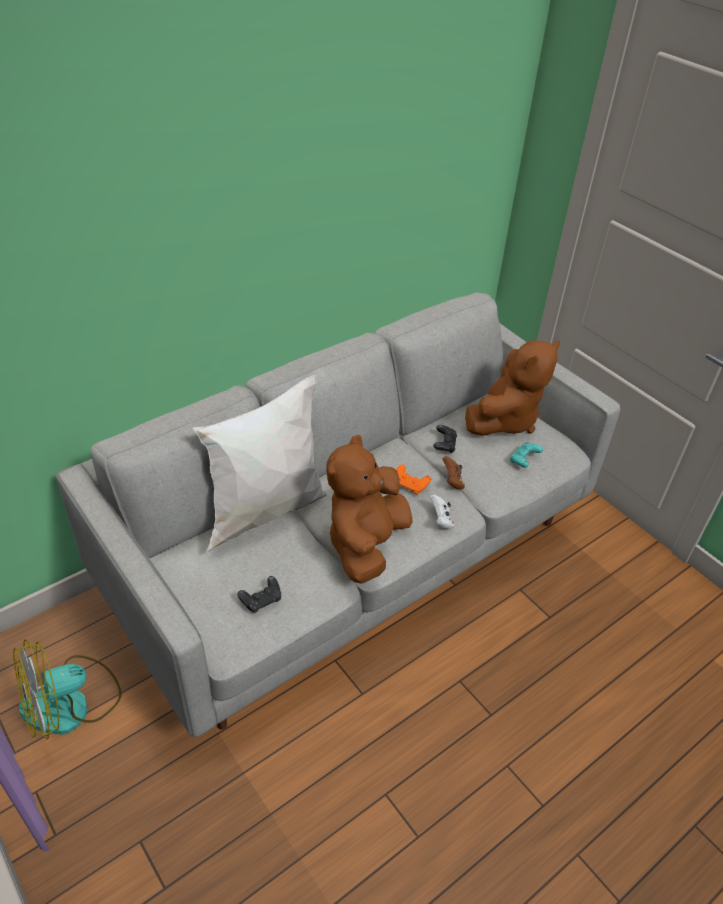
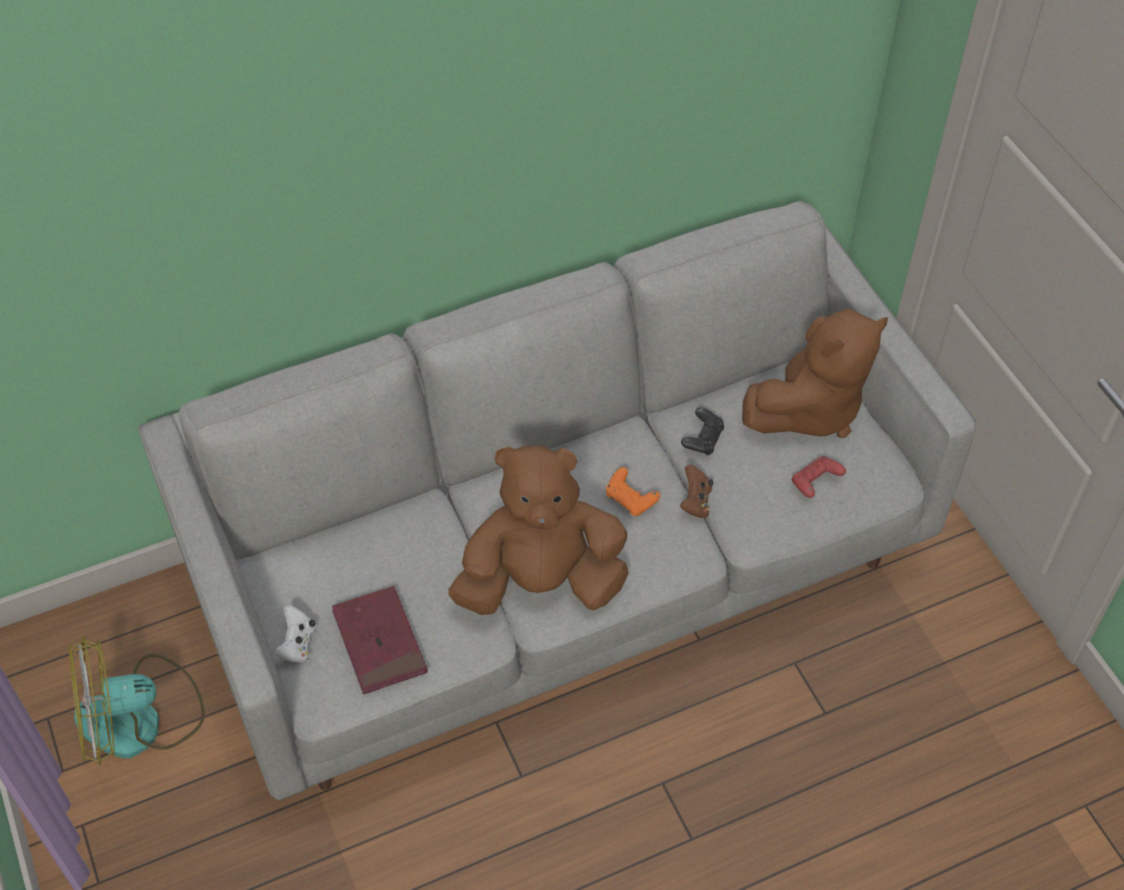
camera: 15 degrees right, 10 degrees up
(261, 600) = (379, 642): black game controller -> red book
(267, 511) = (417, 510): white pillow -> none
(366, 544) = (541, 582): brown plush toy -> brown plush toy turned 45 degrees clockwise
(441, 520) = (658, 562): white game controller -> white game controller (297, 644)
(523, 460) = (815, 483): turquoise game controller -> red game controller

